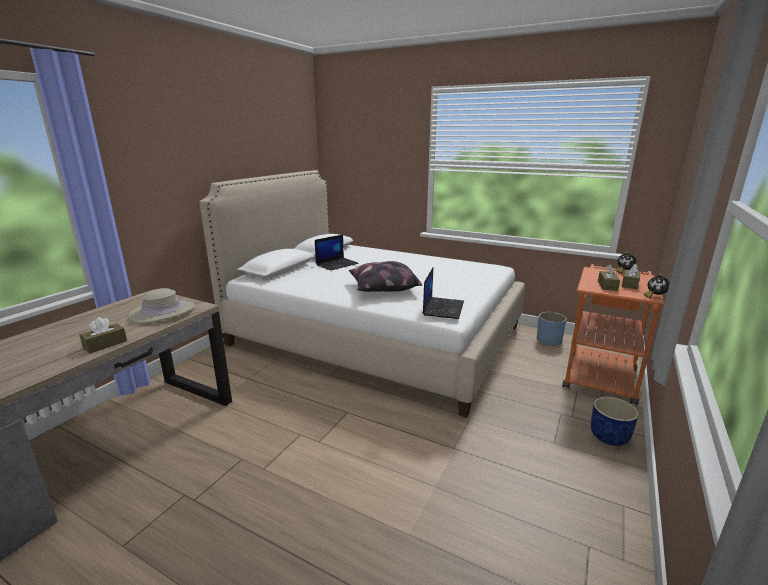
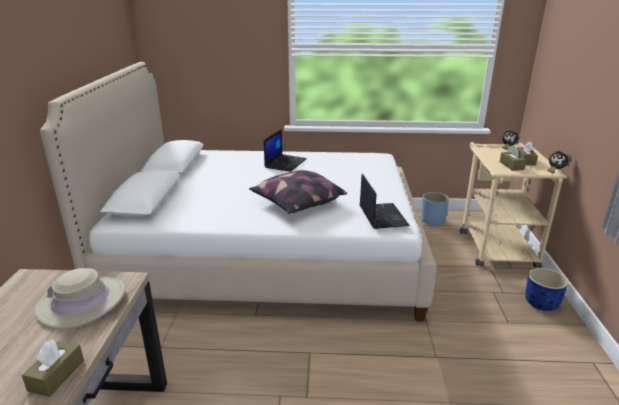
camera: 25 degrees left, 5 degrees up
(337, 264) = (211, 180): laptop -> laptop (285, 163)
(600, 374) = (494, 245): orange cart -> beige cart

